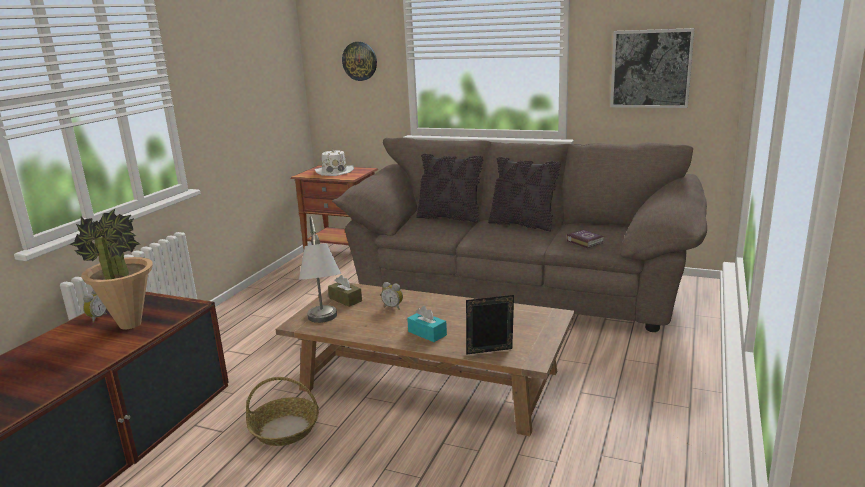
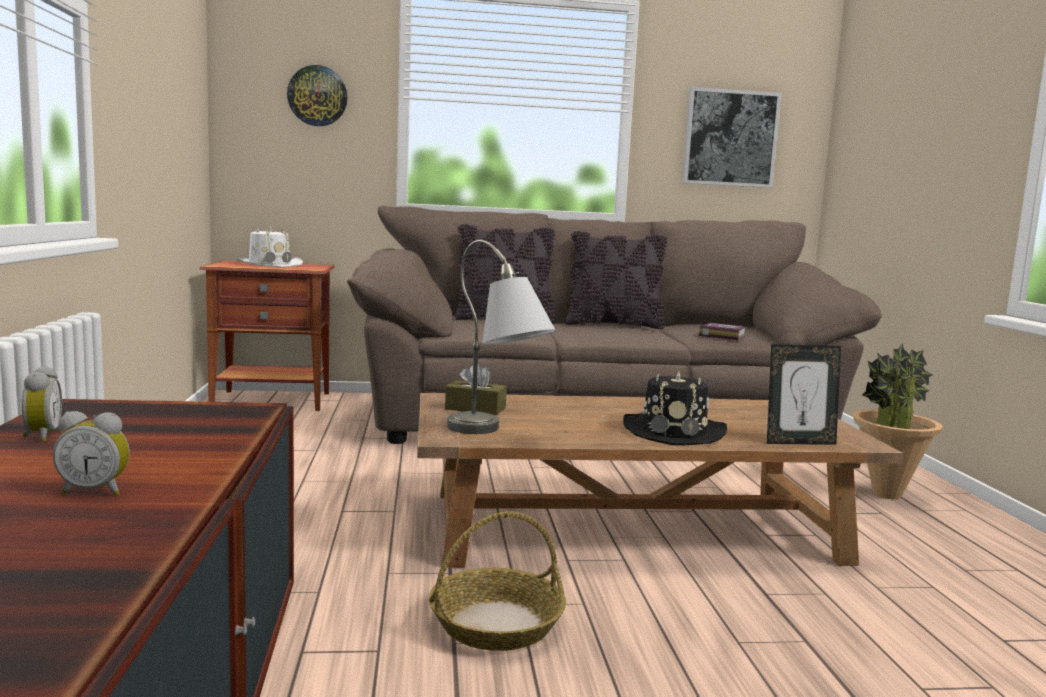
camera: 30 degrees left, 10 degrees down
(129, 325) = (150, 439): potted plant -> potted plant (886, 495)
(393, 307) = (567, 411): alarm clock -> alarm clock (95, 491)
(427, 333) = (674, 431): turquoise tissue box -> black hat
(490, 353) = (798, 442): picture frame -> picture frame turned 150 degrees counterclockwise

